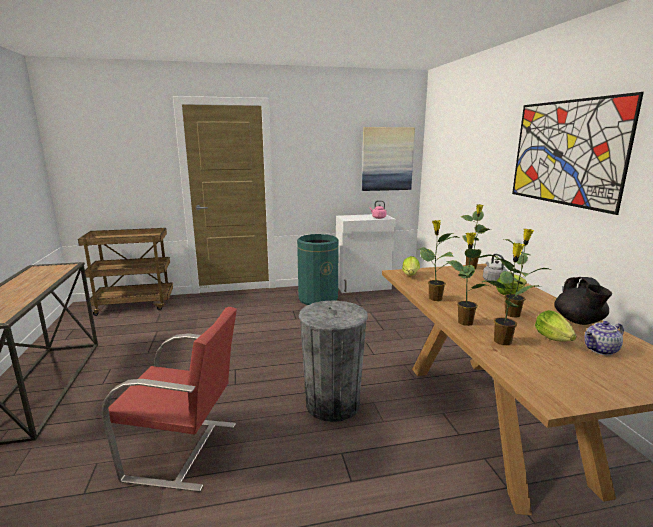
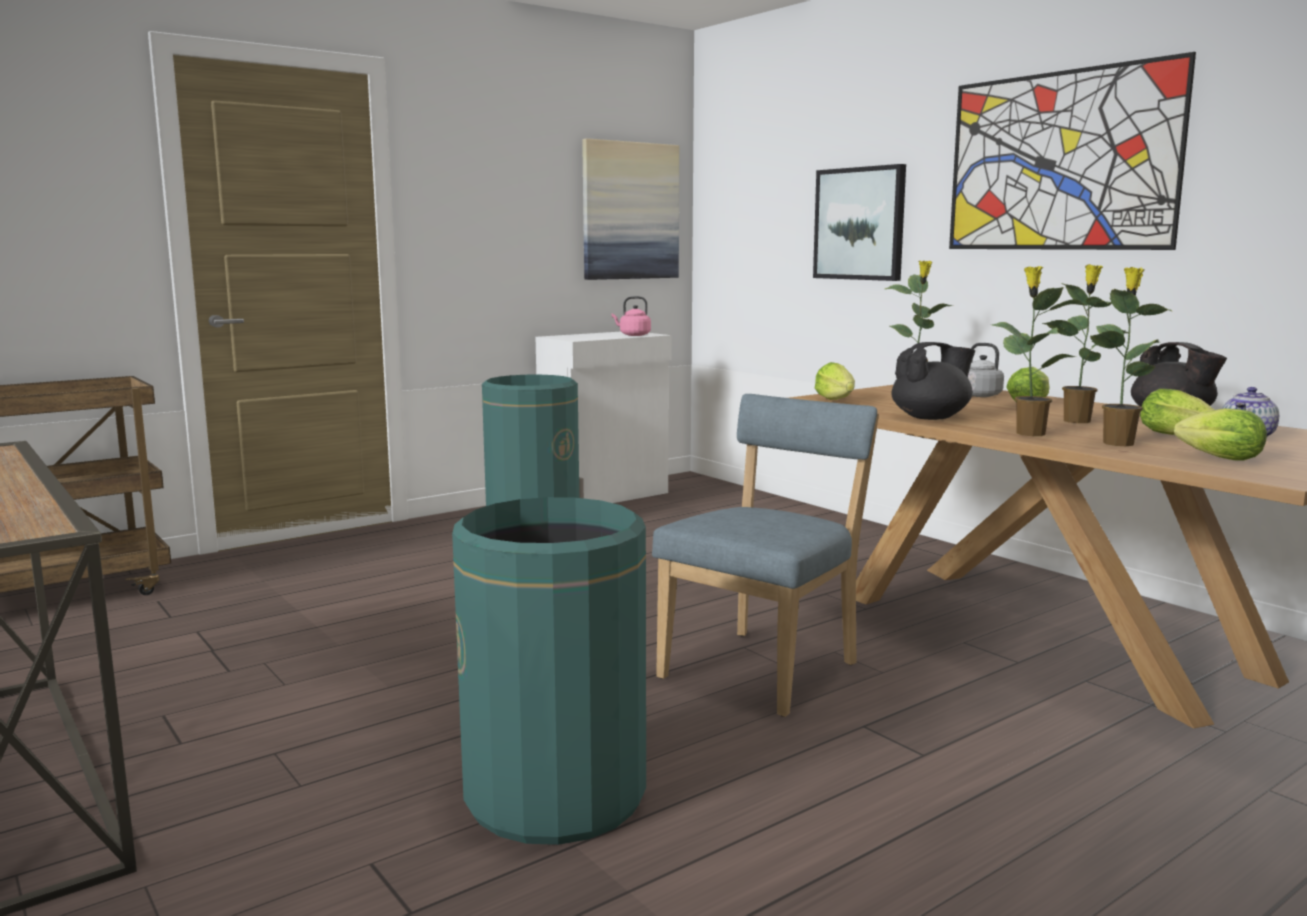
camera: 25 degrees left, 5 degrees down
(184, 451) = (556, 796): red chair -> green trash can
(332, 404) = (765, 668): grey trash can -> blue chair
(434, 298) = (931, 418): potted plant -> black teapot
(479, 174) = (860, 224): none -> picture
(541, 369) = (1215, 458): none -> lettuce

